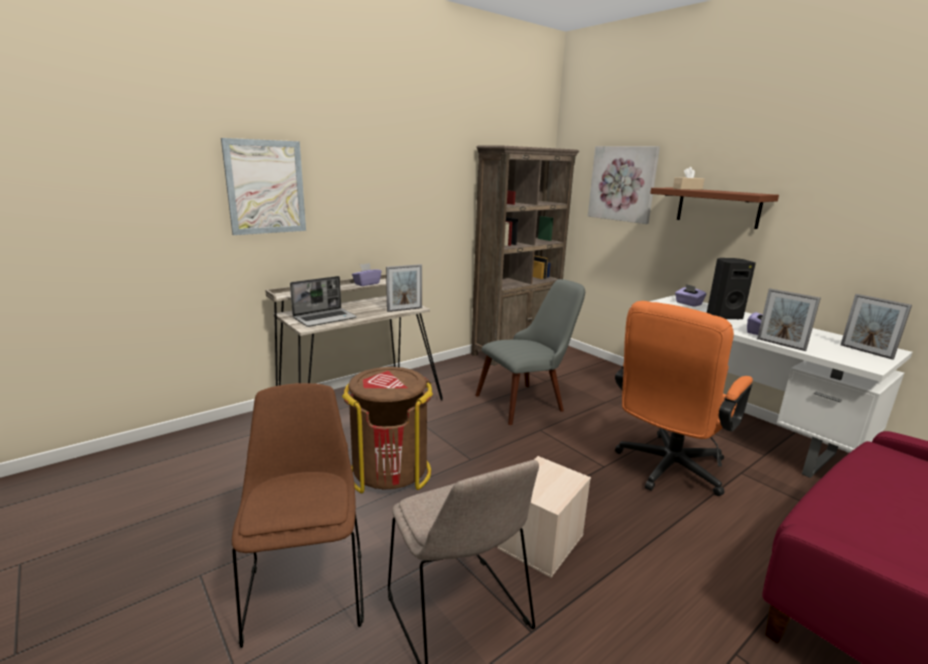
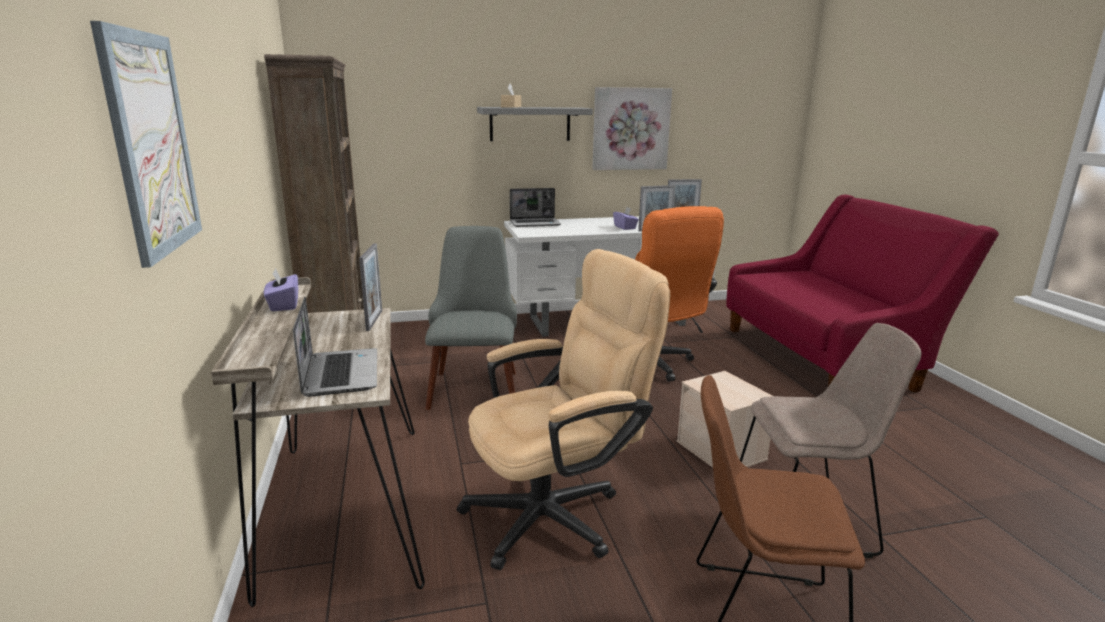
camera: 65 degrees left, 0 degrees up
(390, 472) = (557, 513): brown trash can -> beige office chair
(622, 184) = (412, 106): picture -> picture (630, 129)
(688, 303) = (535, 223): purple tissue box -> laptop
(718, 207) = (530, 124): brown shelf -> grey shelf
(723, 316) = (580, 225): black speaker -> none

